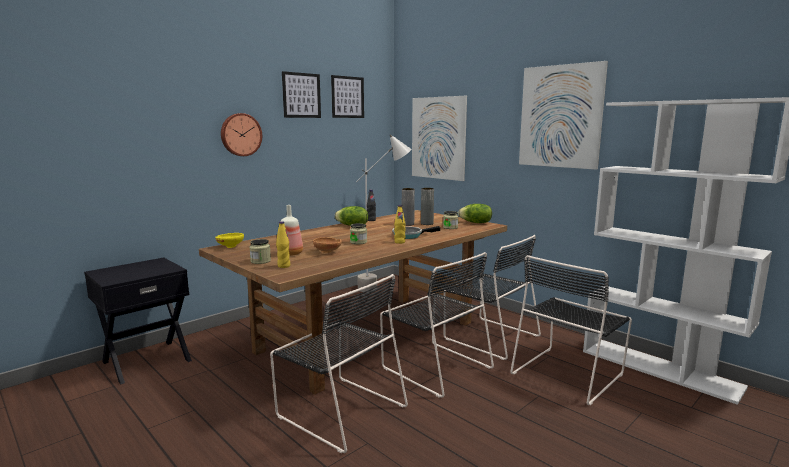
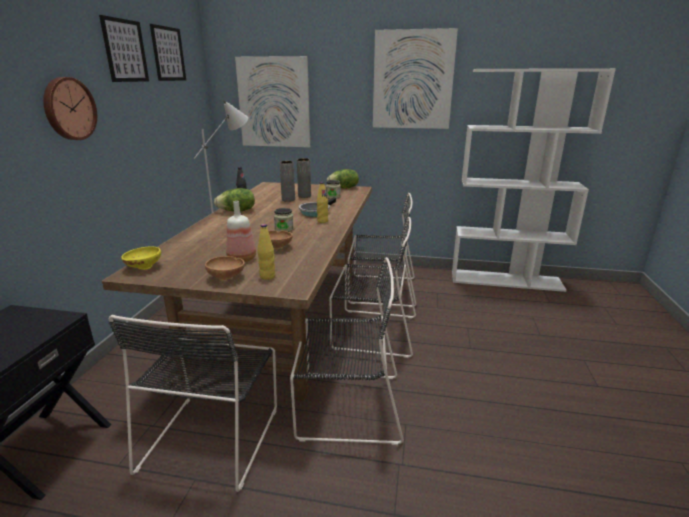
camera: 35 degrees left, 10 degrees up
(260, 261) = (227, 277): jar -> brown bowl
(568, 372) = (463, 302): black chair -> black chair (213, 435)

